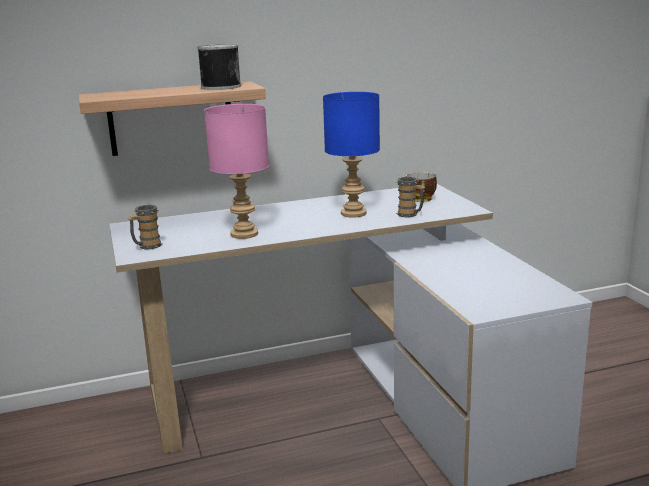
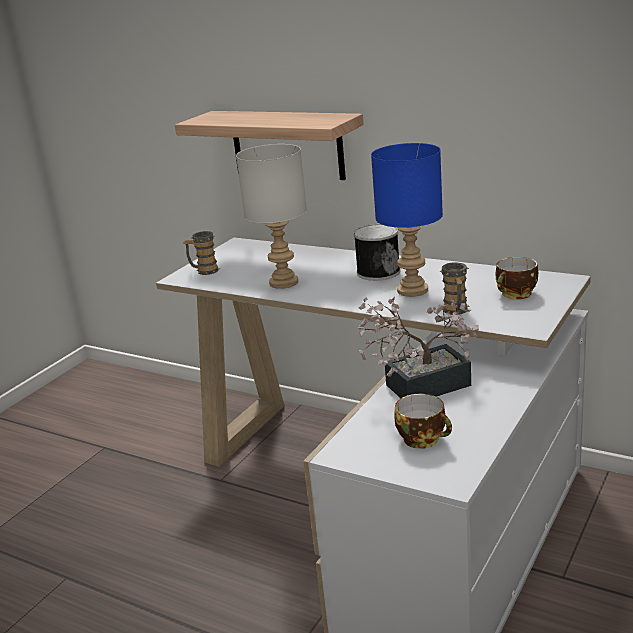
camera: 50 degrees right, 5 degrees up
(220, 87) = (308, 120): can -> can (378, 271)
(243, 234) = (282, 283): pink table lamp -> grey table lamp
(439, 268) = (418, 387): none -> potted plant
(505, 287) = (424, 439): none -> cup

